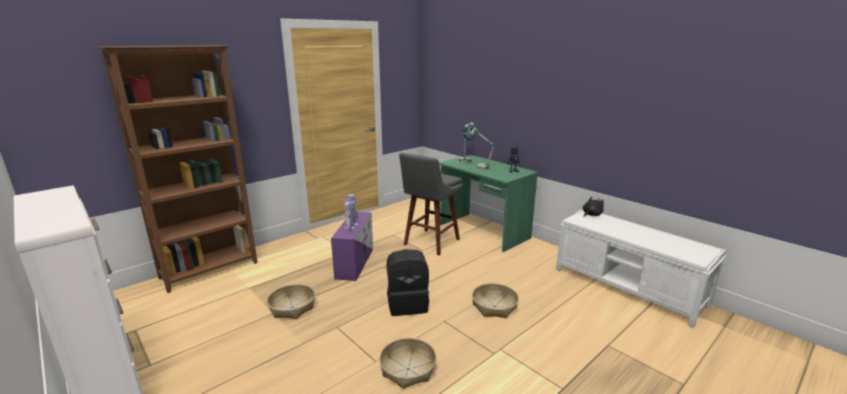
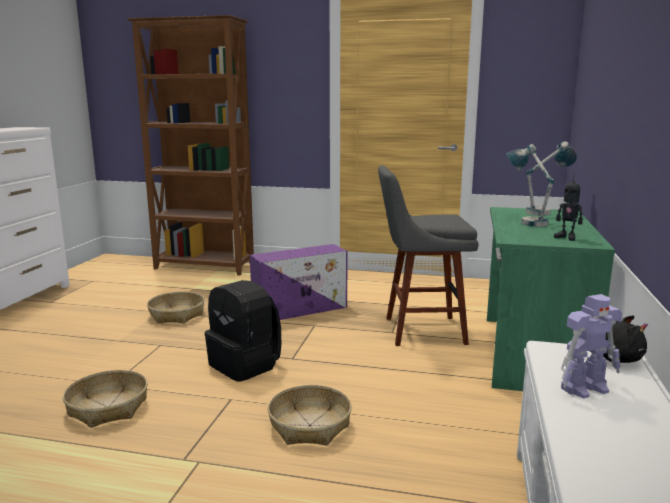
camera: 55 degrees right, 5 degrees down
(351, 226) = (291, 253): toy robot -> toy robot (585, 388)

